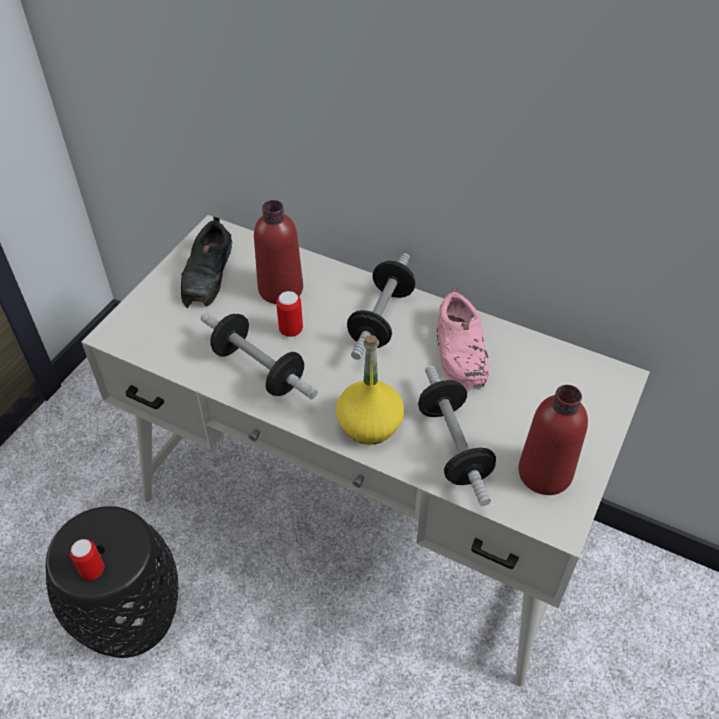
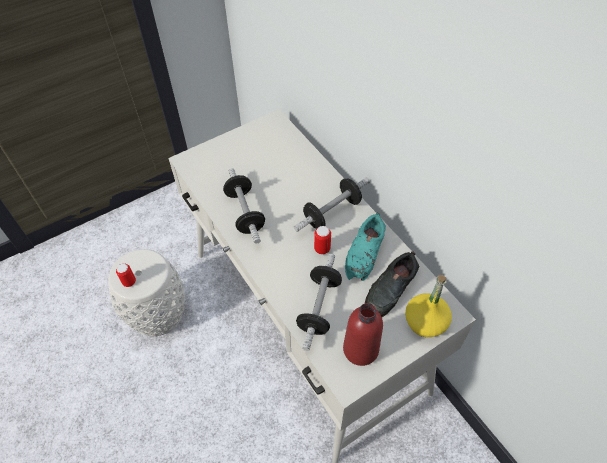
camera: 30 degrees right, 5 degrees up
(130, 615) = (158, 313): black stool -> white stool
(208, 273) = (256, 145): black shoe -> black shoe (391, 289)
(280, 289) = (288, 170): red bottle -> none
(291, 330) = (277, 197): can -> can (322, 249)
(369, 424) = (282, 272): yellow bottle -> yellow bottle (425, 322)
(461, 350) = (365, 252): pink shoe -> turquoise shoe

